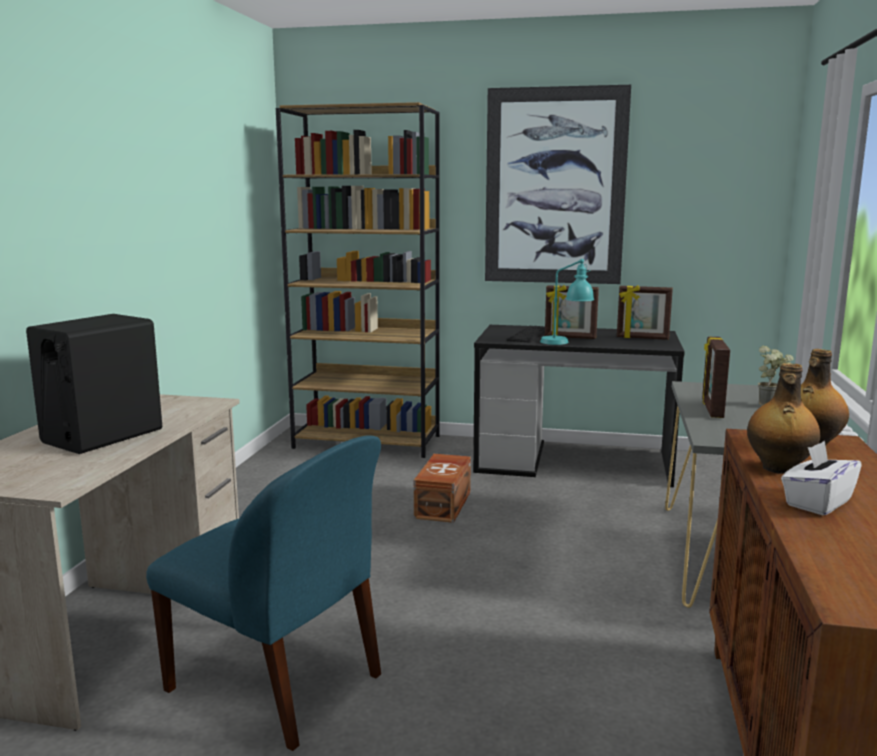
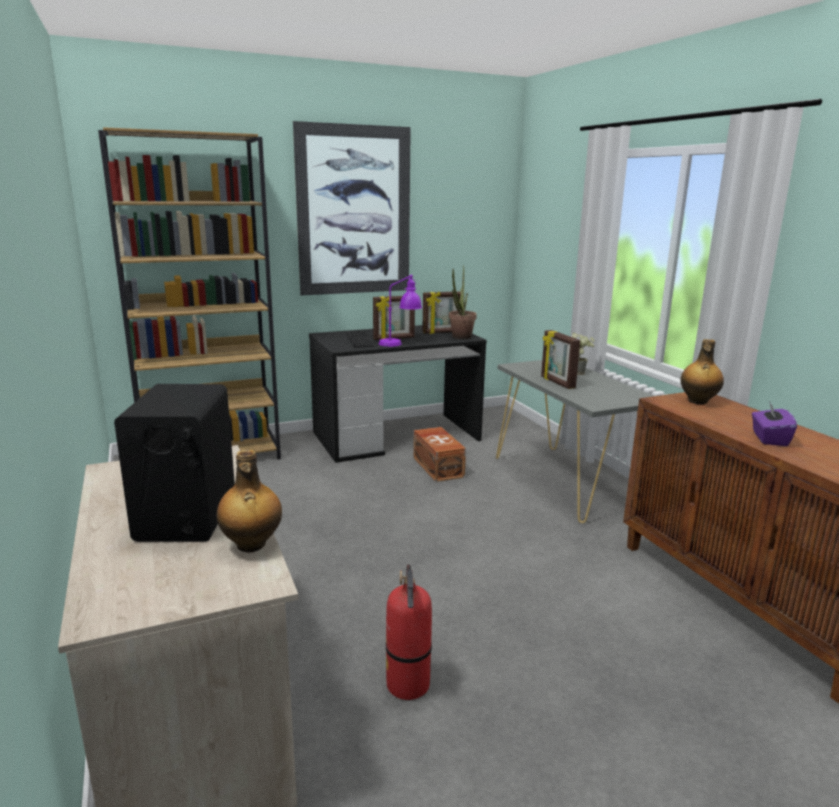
camera: 35 degrees left, 5 degrees up
(278, 684) = (408, 685): blue chair -> fire extinguisher
(444, 504) = (346, 495): brown storage box -> brown storage box (438, 466)
(566, 343) = (400, 343): turquoise table lamp -> purple table lamp
(653, 345) = (460, 338): none -> potted plant
(778, 468) = (714, 421): bottle -> bottle (251, 545)
(817, 502) = (769, 438): white tissue box -> purple tissue box

